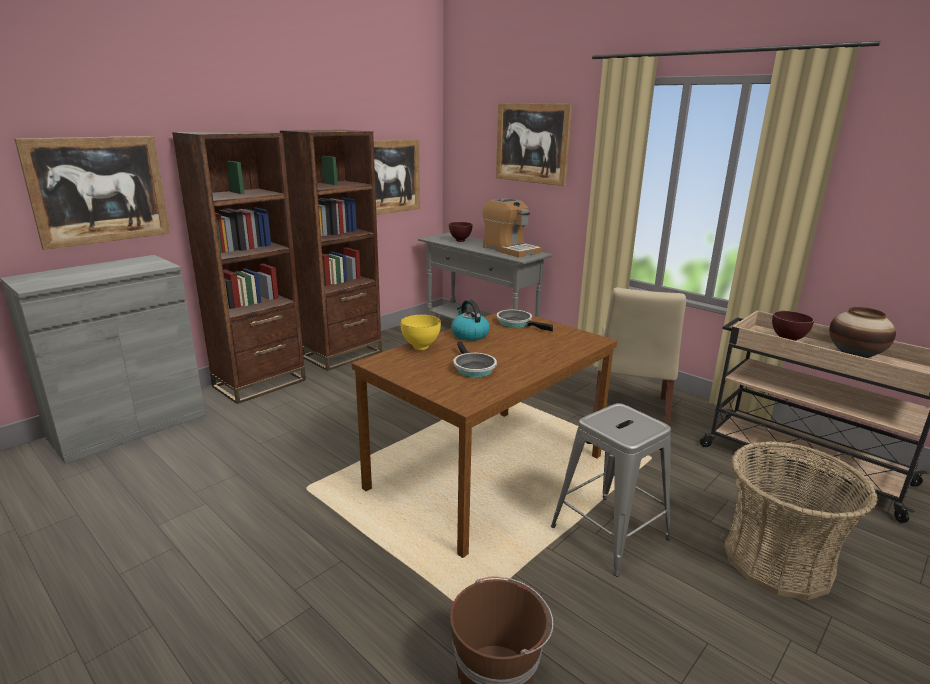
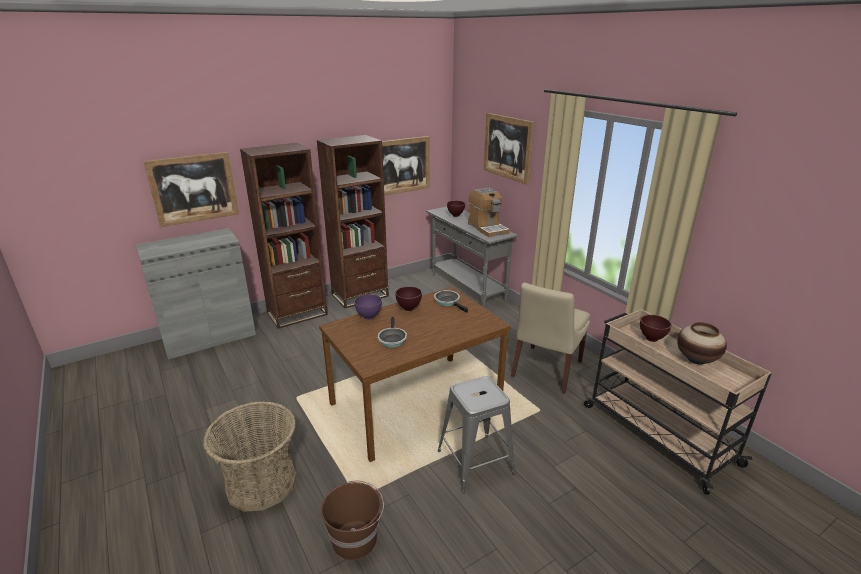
camera: 15 degrees right, 5 degrees up
(420, 348) = (368, 318): yellow bowl -> purple bowl
(469, 335) = (408, 309): kettle -> brown bowl
(778, 561) = (584, 504): basket -> basket (261, 483)

